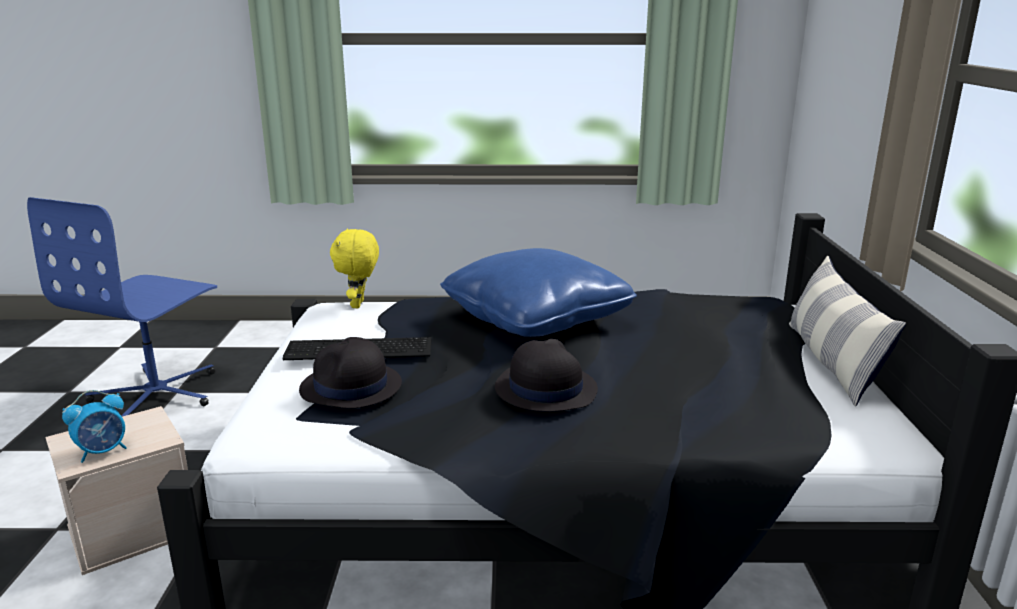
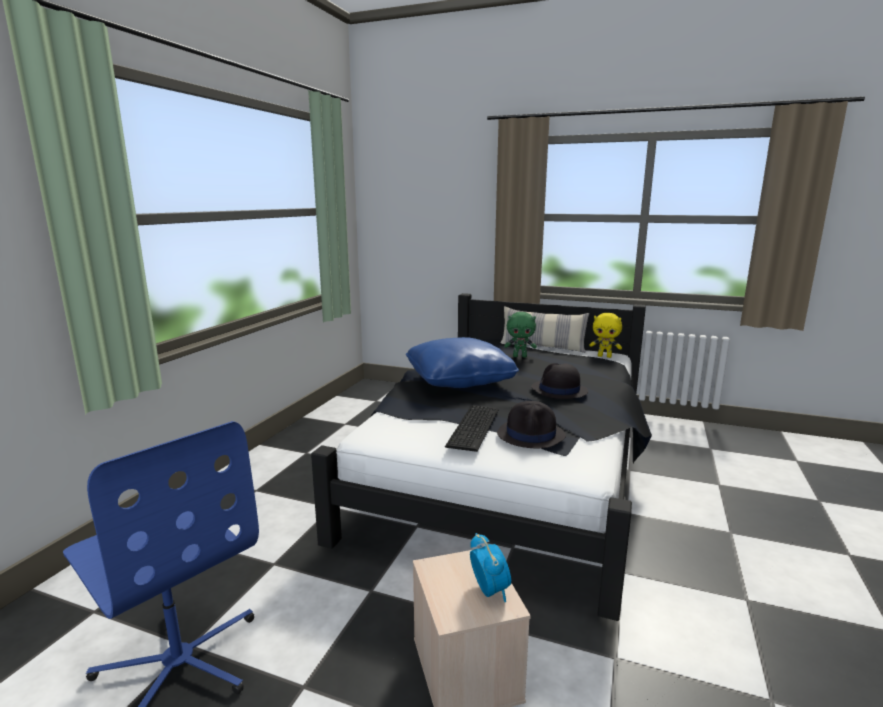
camera: 70 degrees left, 5 degrees down
(359, 305) = (371, 426): yellow plush toy -> yellow plush toy (604, 356)
(716, 345) = (520, 356): none -> green plush toy

